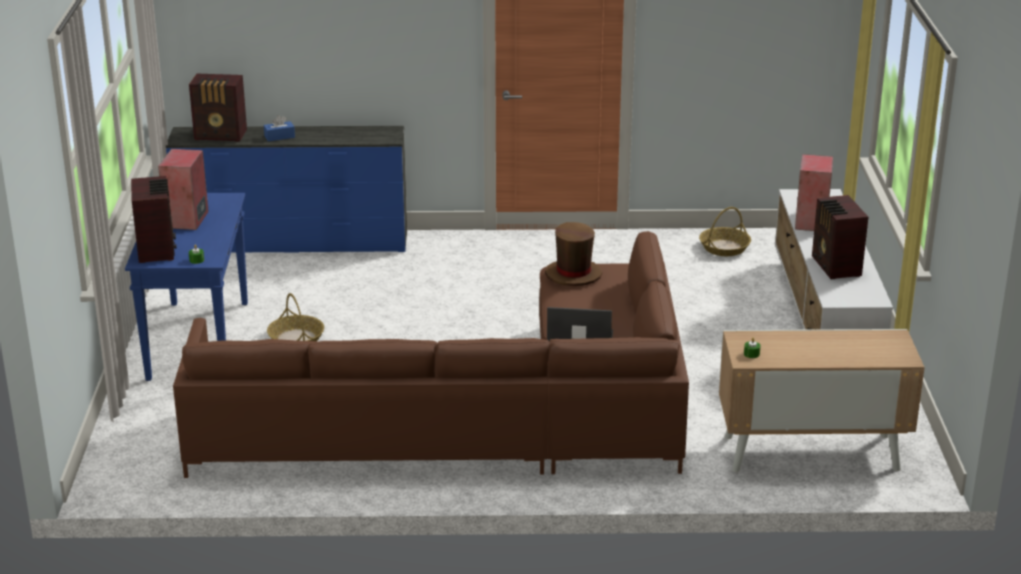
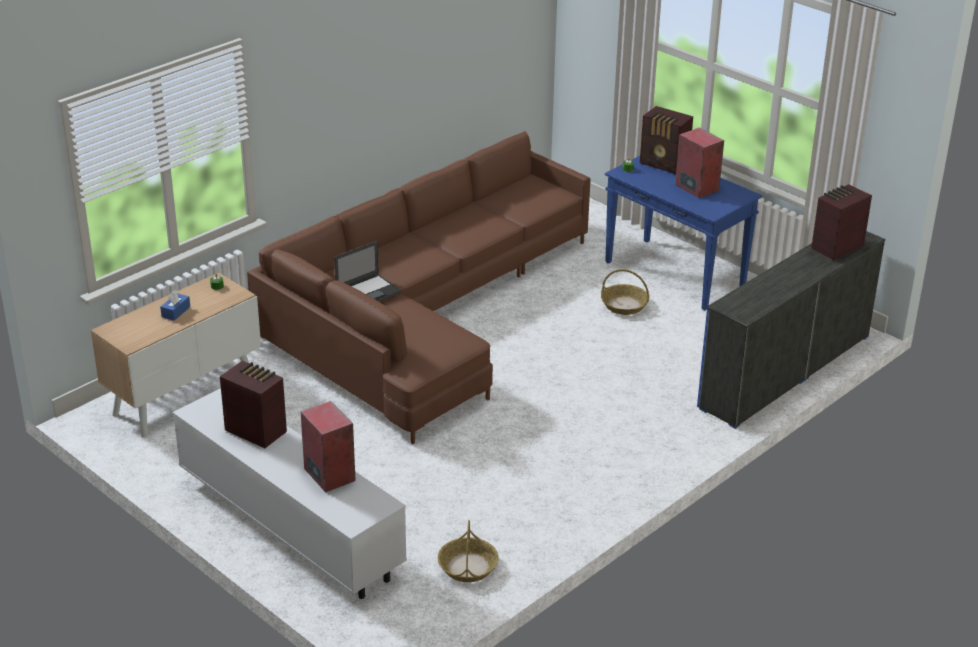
camera: 135 degrees right, 5 degrees up
(279, 137) = (799, 267): blue tissue box -> blue tissue box (176, 312)
(573, 275) = (451, 339): brown hat -> none

